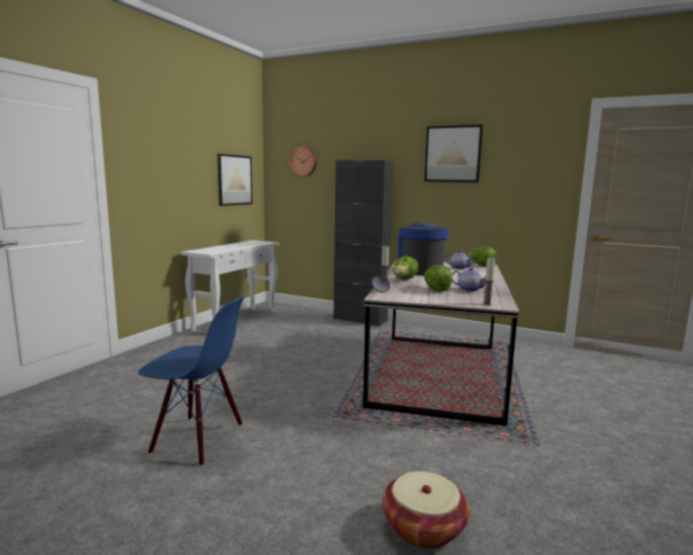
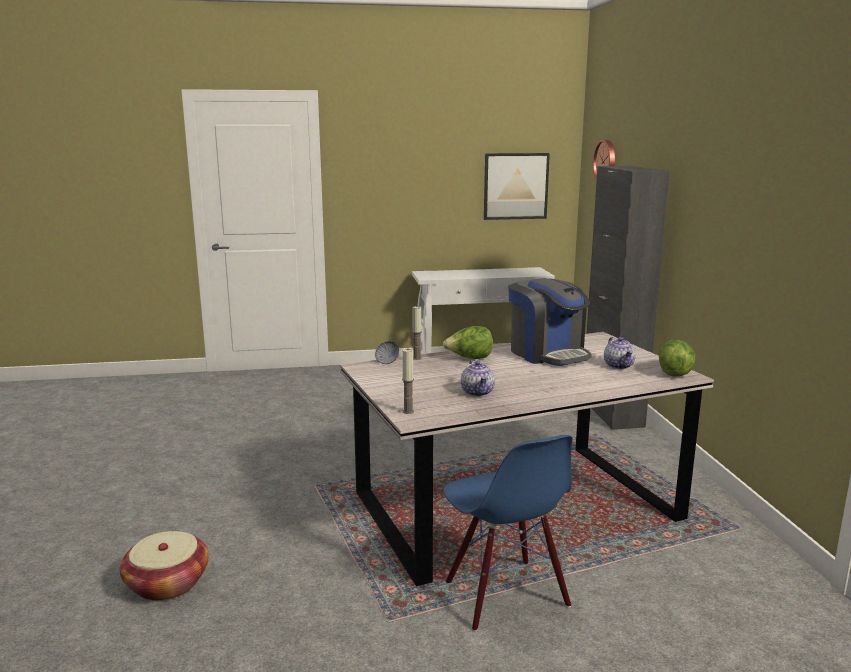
camera: 55 degrees right, 5 degrees up
(197, 439) = (221, 450): blue chair -> blue chair (505, 595)
(419, 270) = (547, 353): coffee machine -> coffee machine turned 105 degrees clockwise
(436, 290) = (442, 379): lettuce -> none
(453, 154) = (733, 164): picture -> none

